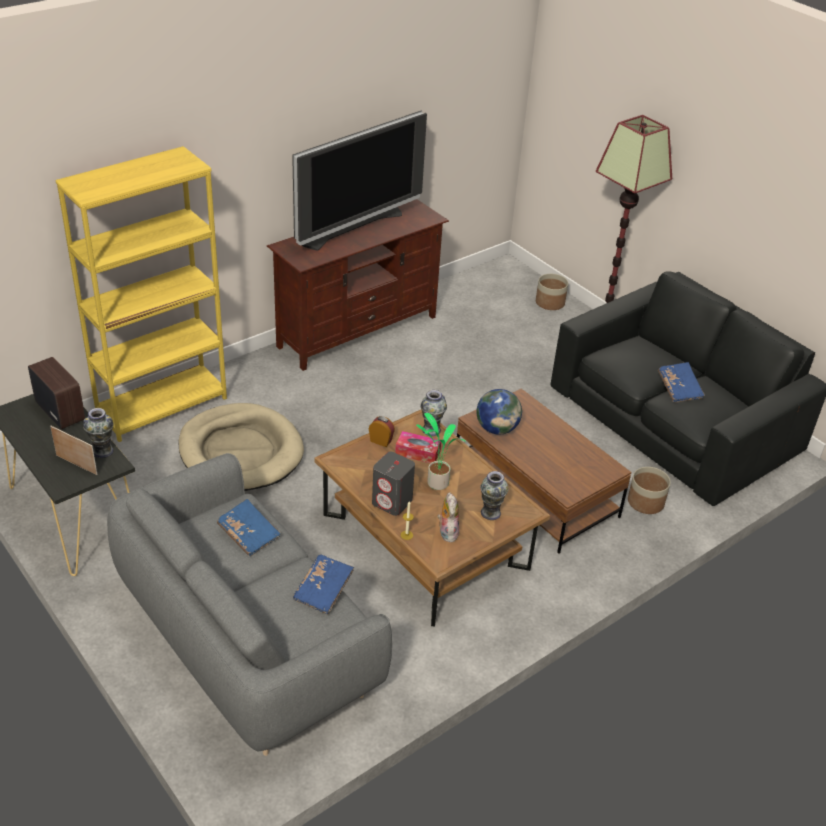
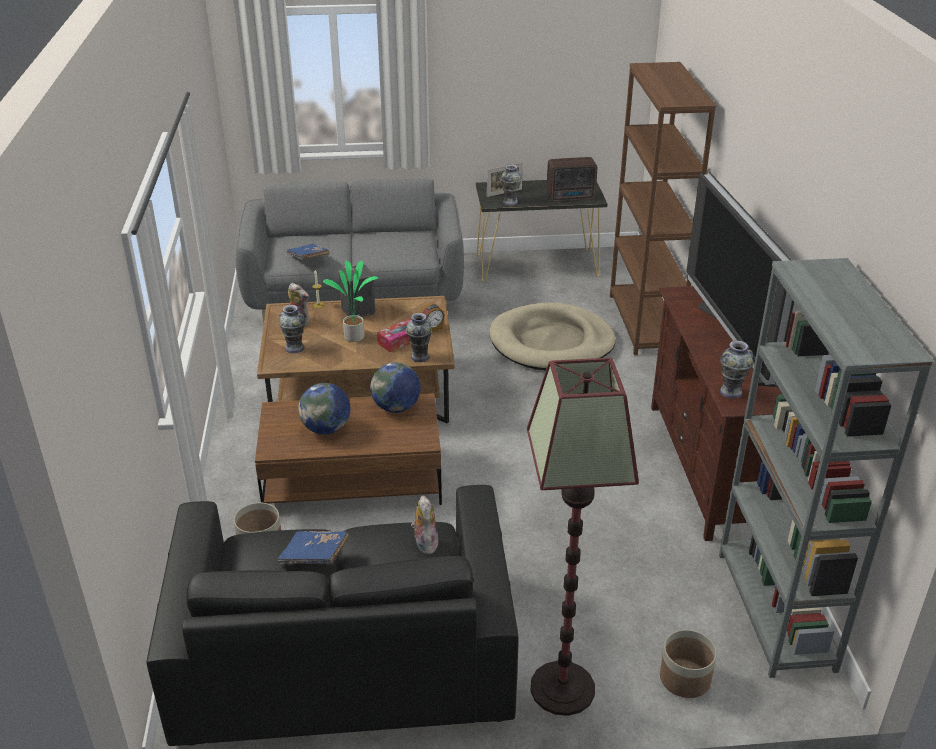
camera: 125 degrees right, 5 degrees down
(162, 406) = (644, 323): yellow bookcase -> brown bookcase
(249, 534) = (389, 249): blue book -> none
(419, 221) = (731, 392): none -> vase
(469, 285) = (775, 610): none -> grey bookcase
(559, 453) = (326, 429): none -> globe
(616, 354) = (424, 543): none -> plush toy

